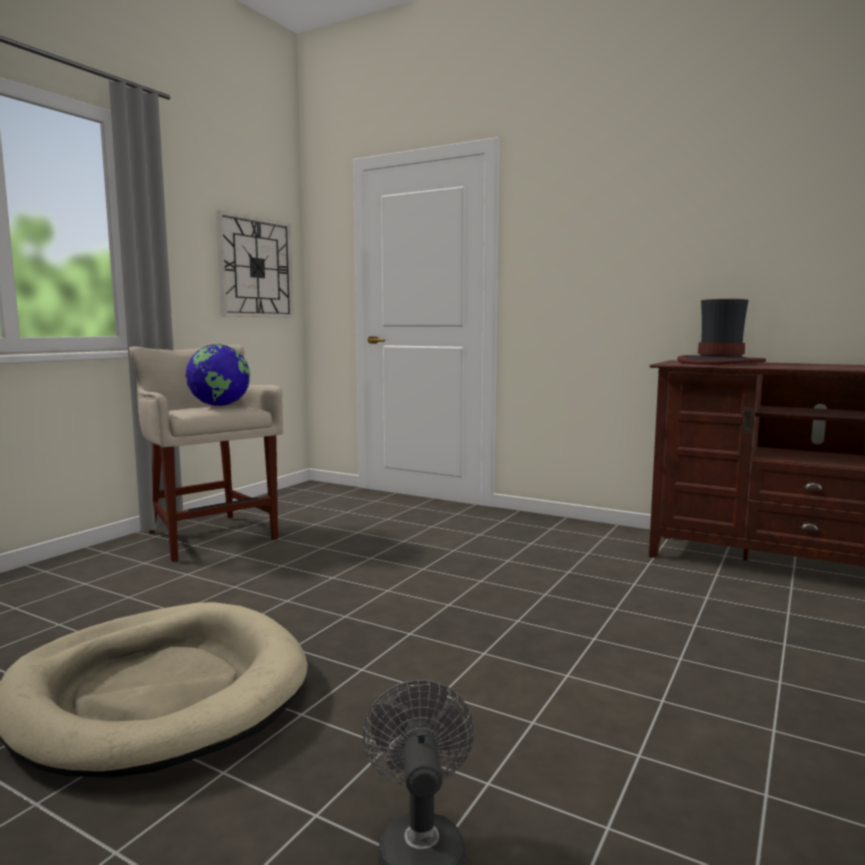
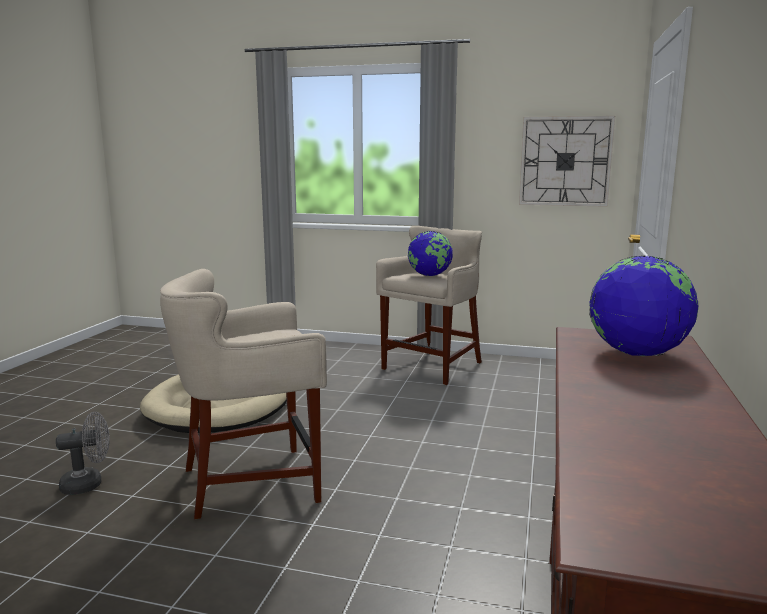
camera: 75 degrees right, 5 degrees up
(483, 669) = (253, 483): none -> beige stool
(720, 363) = (636, 354): hat -> globe

